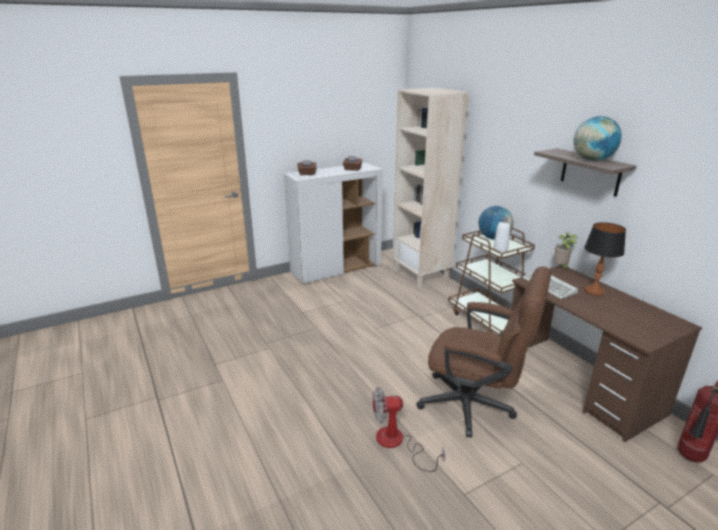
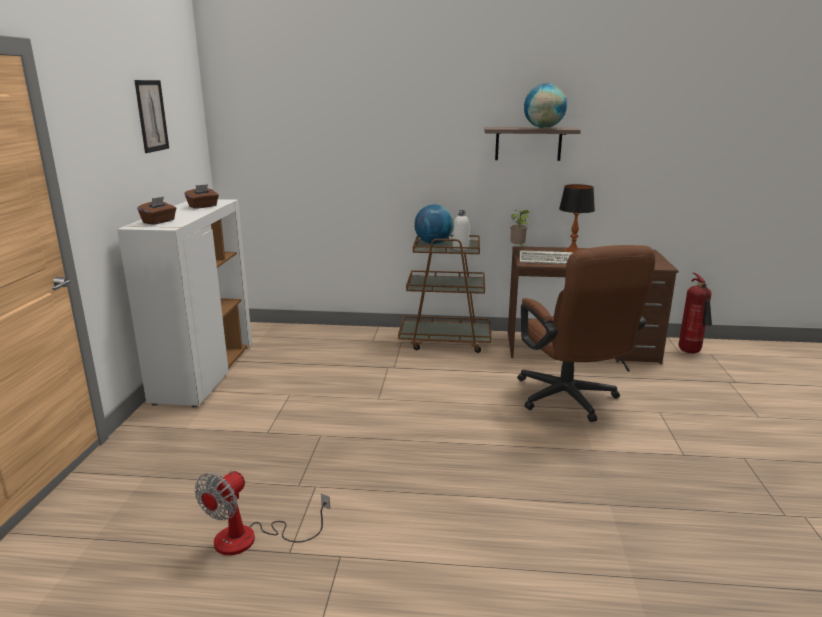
camera: 55 degrees left, 5 degrees down
(338, 109) = (151, 116): none -> picture
(397, 443) = (592, 462): fan -> fan (250, 539)
(421, 276) = (315, 335): beige bookcase -> none
(475, 406) = (570, 401): brown office chair -> brown office chair turned 105 degrees clockwise

